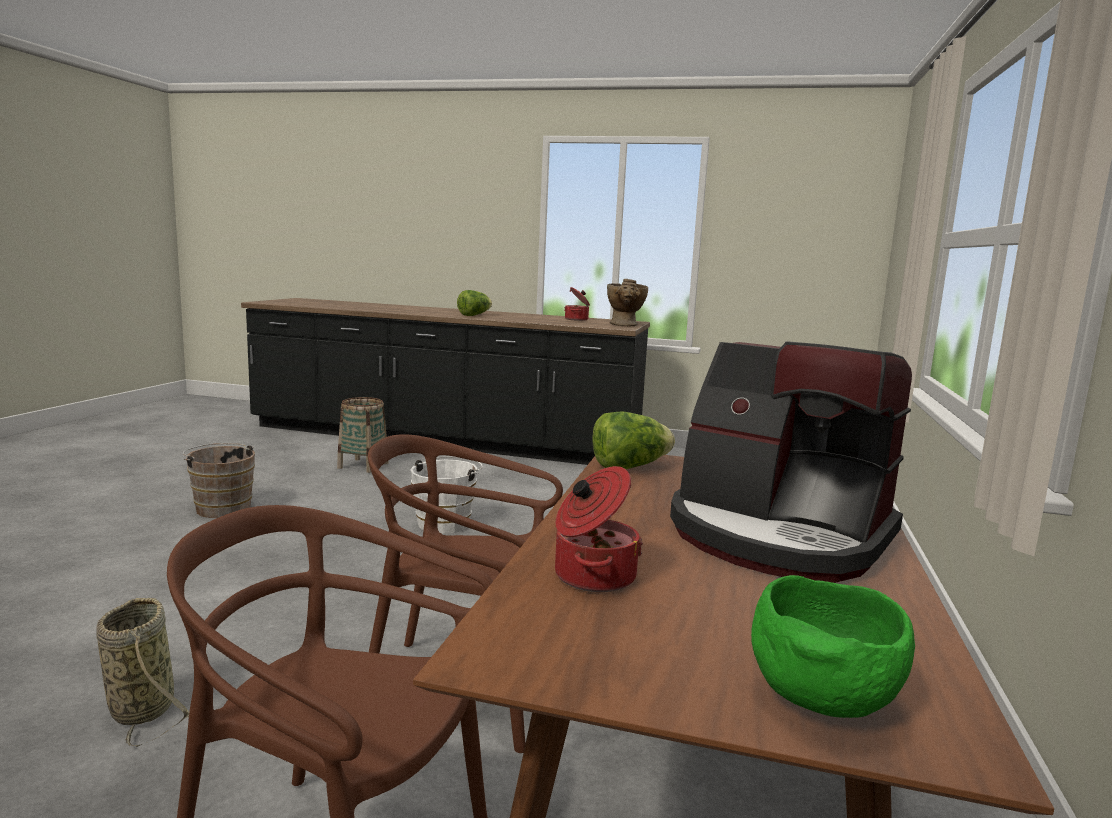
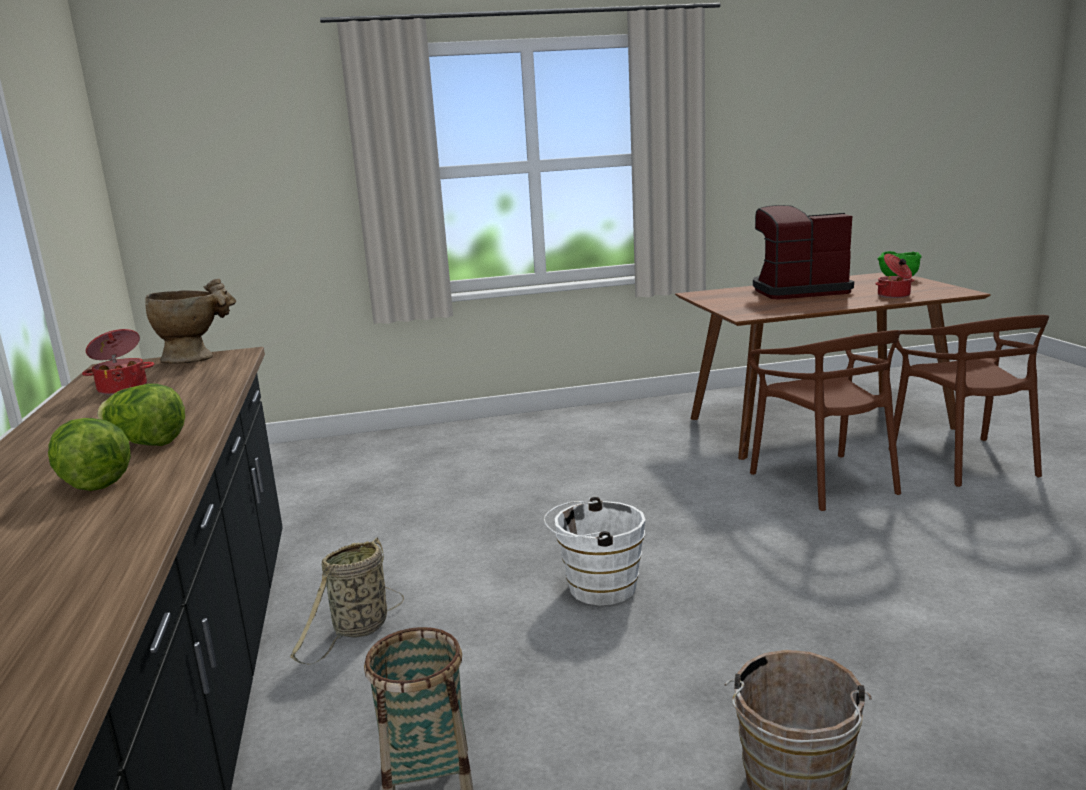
camera: 115 degrees left, 5 degrees up
(142, 707) = (1030, 549): basket -> basket (358, 630)
(629, 467) = (762, 312): lettuce -> lettuce (91, 482)
(777, 536) = (798, 291): coffee machine -> coffee machine turned 105 degrees counterclockwise

